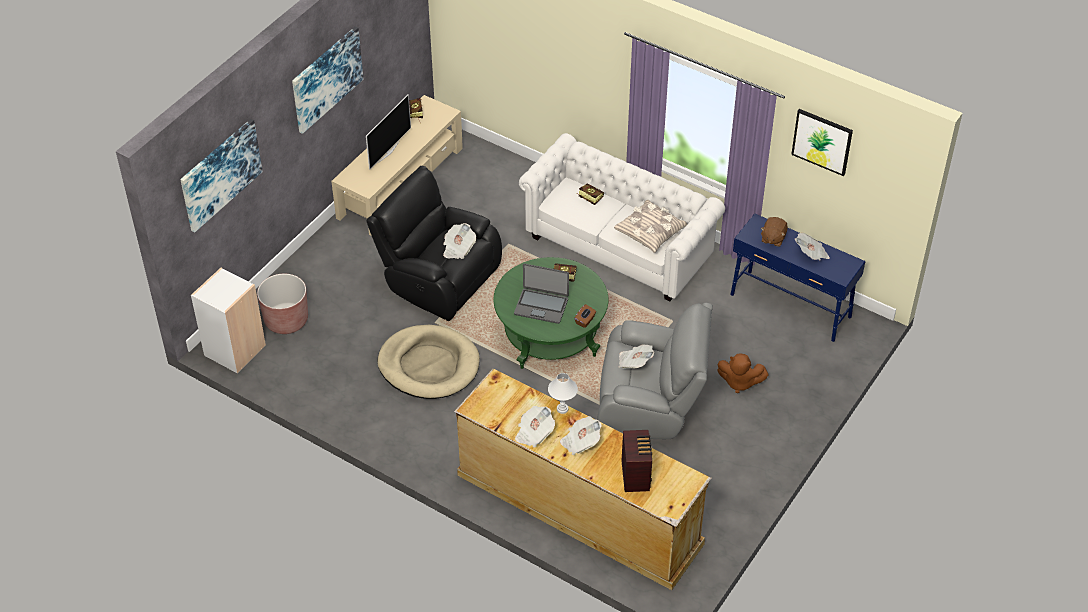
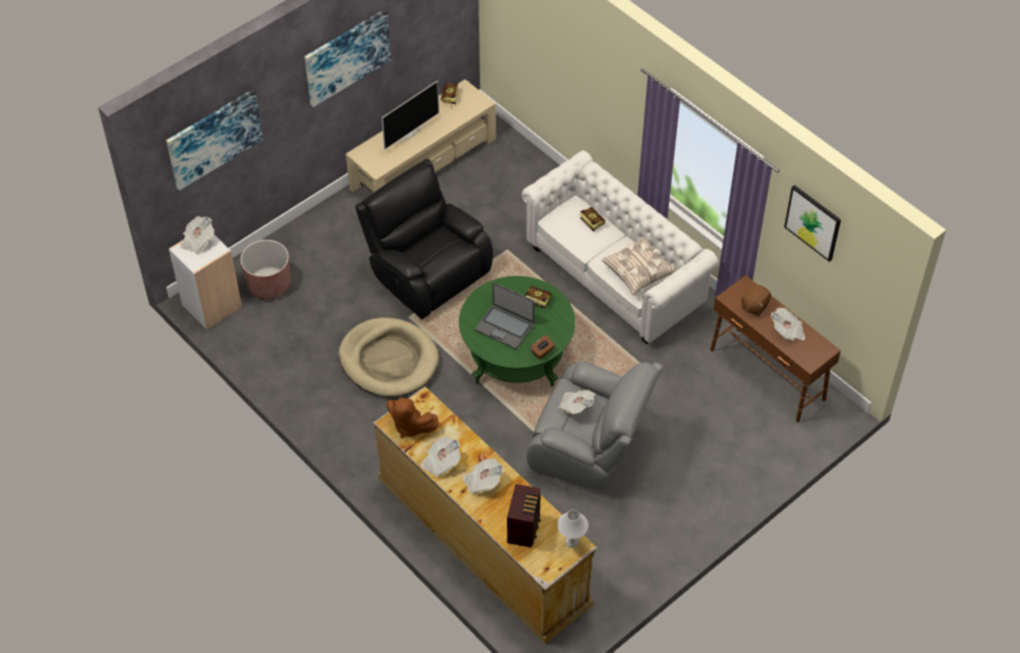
camera: 15 degrees right, 5 degrees up
(458, 248) = (444, 249): newspaper -> newspaper (197, 241)
(562, 409) = (477, 443): white table lamp -> white table lamp (572, 542)
(739, 382) = (686, 444): brown plush toy -> brown plush toy (410, 426)
(790, 306) = (766, 375): blue console table -> brown console table

